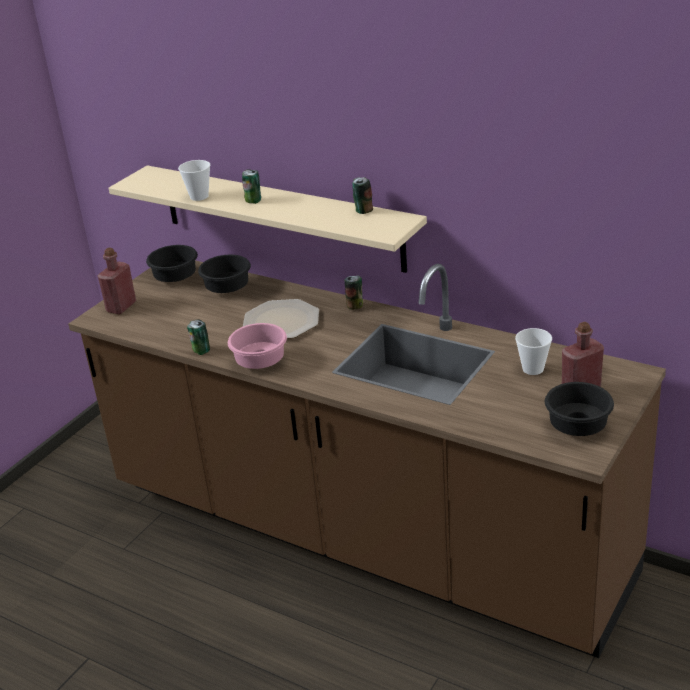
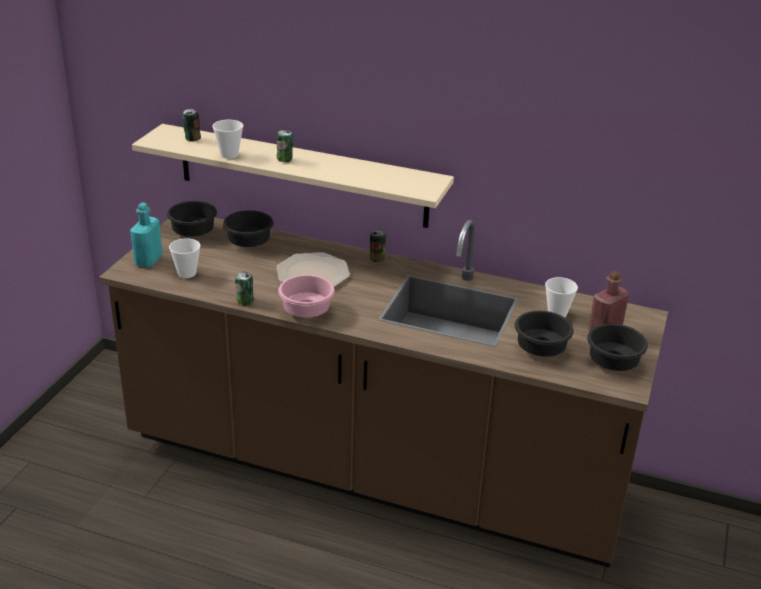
camera: 15 degrees left, 0 degrees up
(121, 307) = (148, 260): red bottle -> turquoise bottle
(154, 320) = (187, 273): none -> cup
(363, 210) = (394, 170): can -> can (192, 138)
(501, 409) = (542, 349): none -> black bowl

